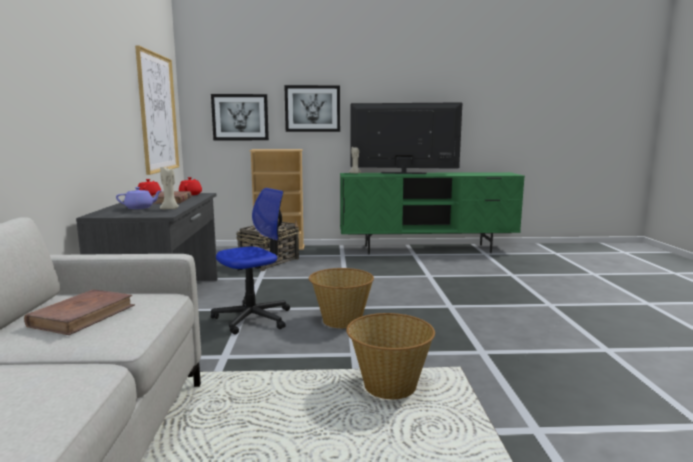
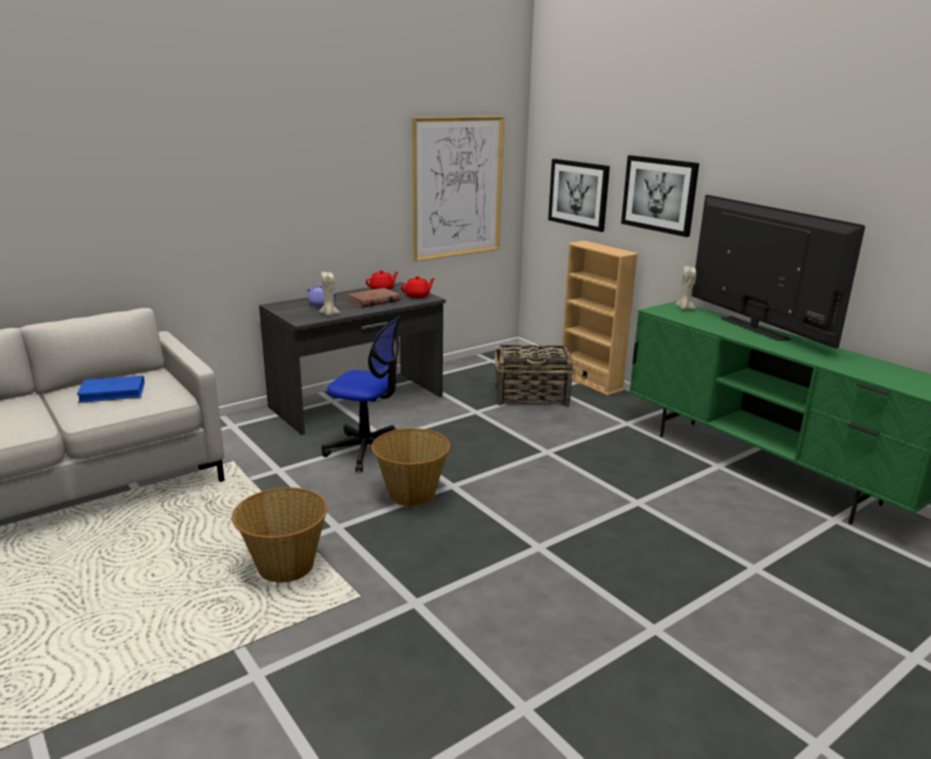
camera: 55 degrees right, 10 degrees up
(83, 316) = (113, 392): brown book -> blue book

